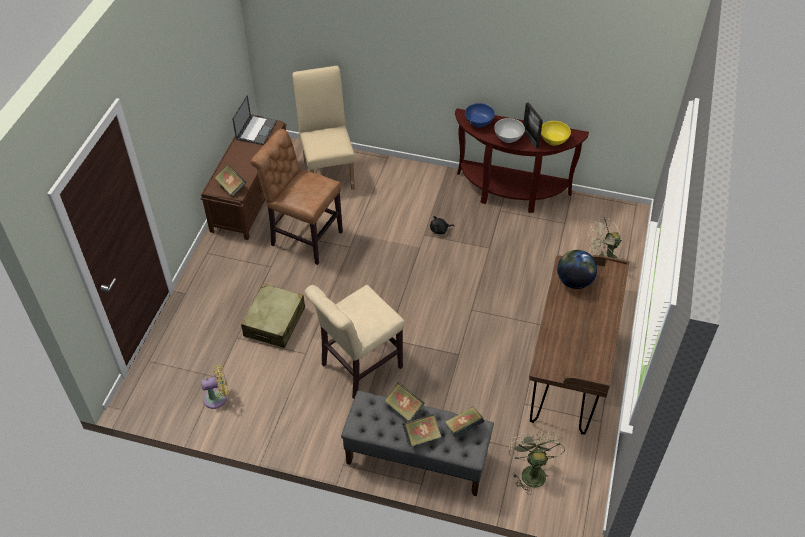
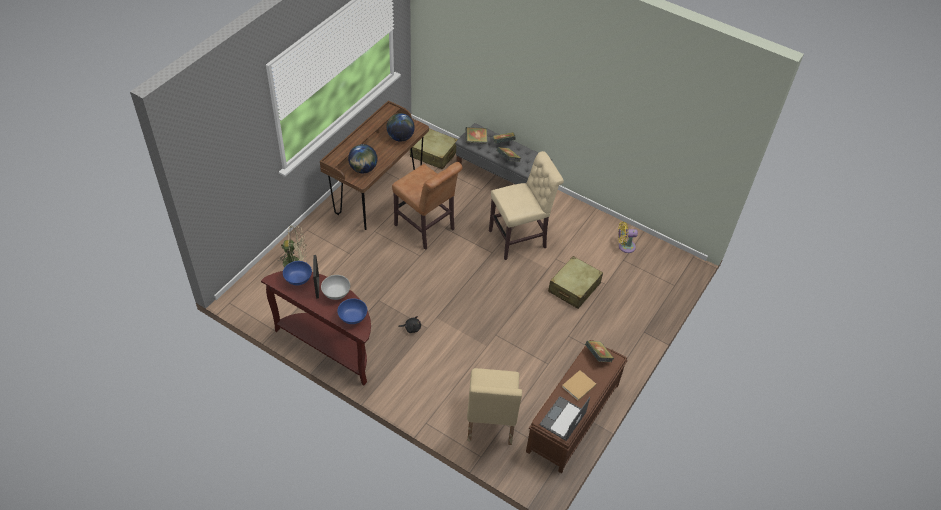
camera: 165 degrees left, 0 degrees up
(247, 157) = (578, 386): none -> beige book
(303, 237) = (533, 356): brown chair -> brown chair (426, 229)
(531, 471) = (434, 154): green fan -> beige suitcase
(554, 140) = (298, 279): yellow bowl -> blue bowl
(557, 343) = (400, 137): none -> globe

